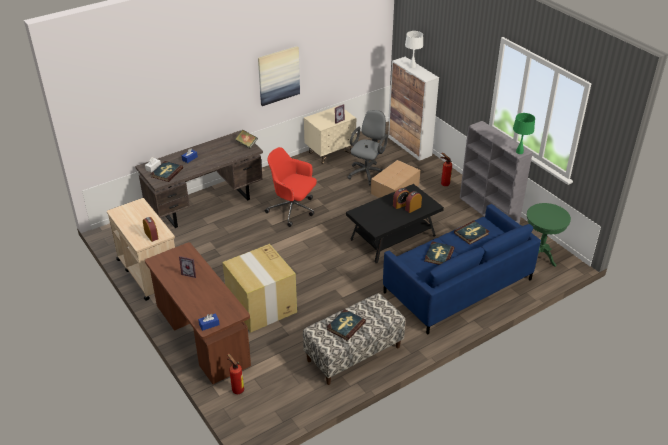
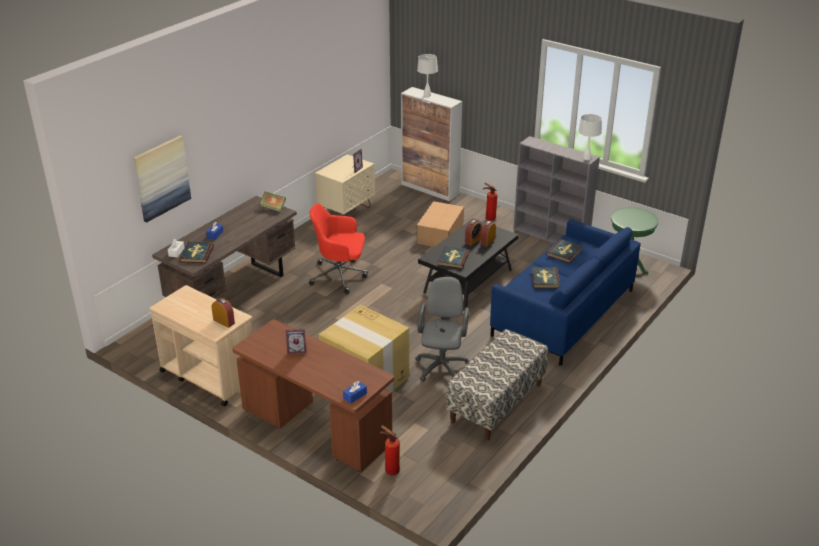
camera: 20 degrees left, 5 degrees down
(278, 75) = (288, 124): picture -> picture (161, 178)
(346, 326) = (492, 368): book -> book (453, 259)
(367, 172) = (400, 223): grey office chair -> grey office chair (442, 365)
(519, 152) = (587, 158): green table lamp -> white table lamp

